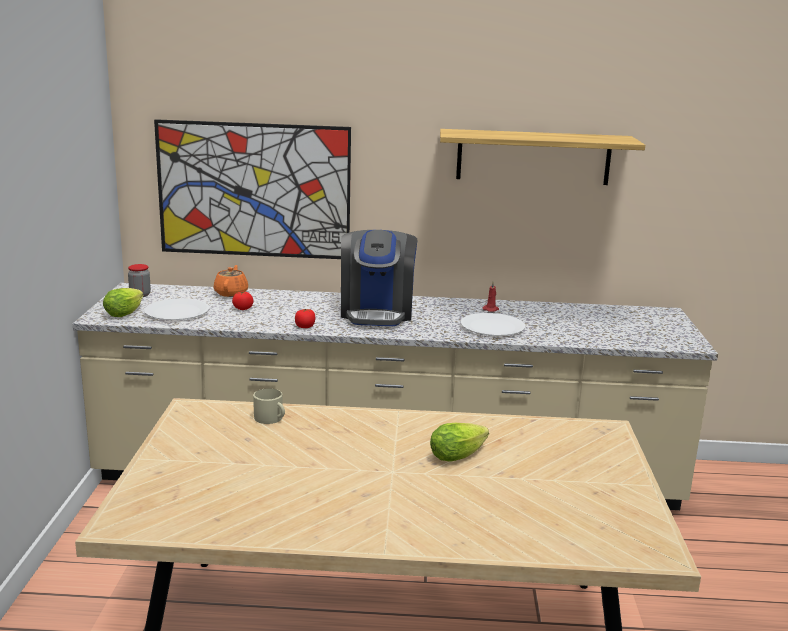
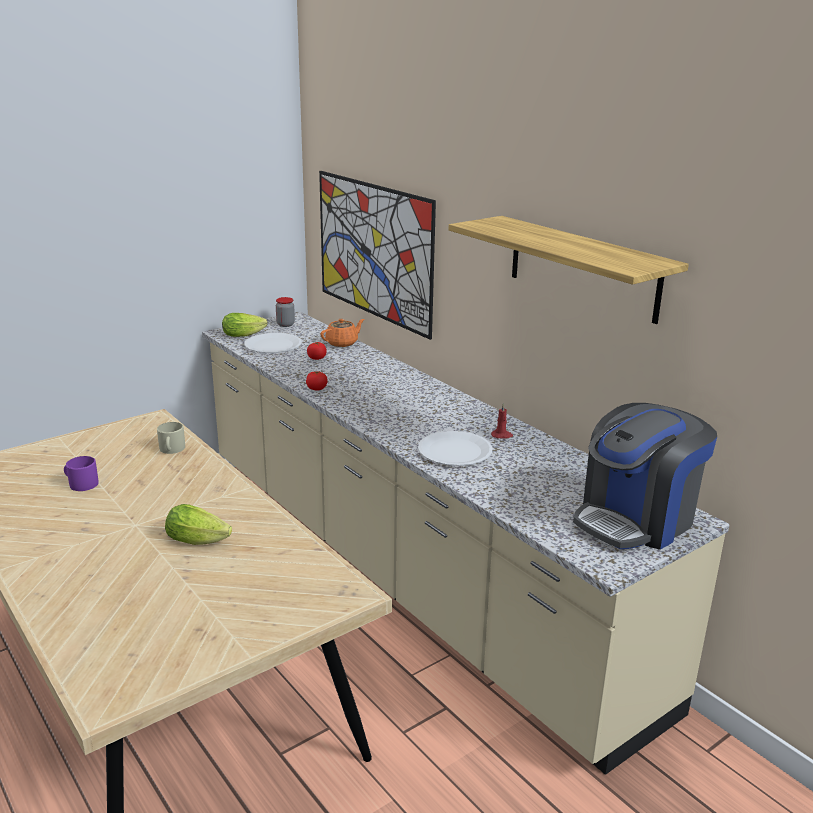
camera: 50 degrees right, 5 degrees up
(268, 473) = (80, 483): none -> purple mug
(377, 312) = (398, 398): coffee machine -> coffee machine (636, 519)

